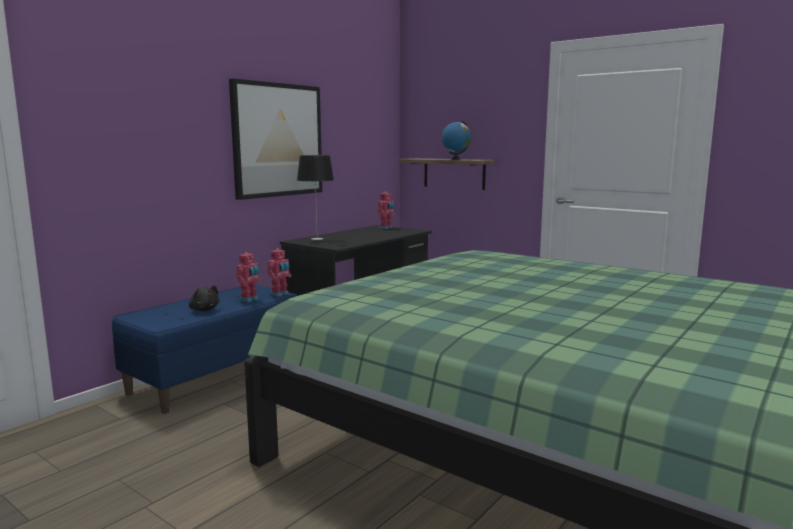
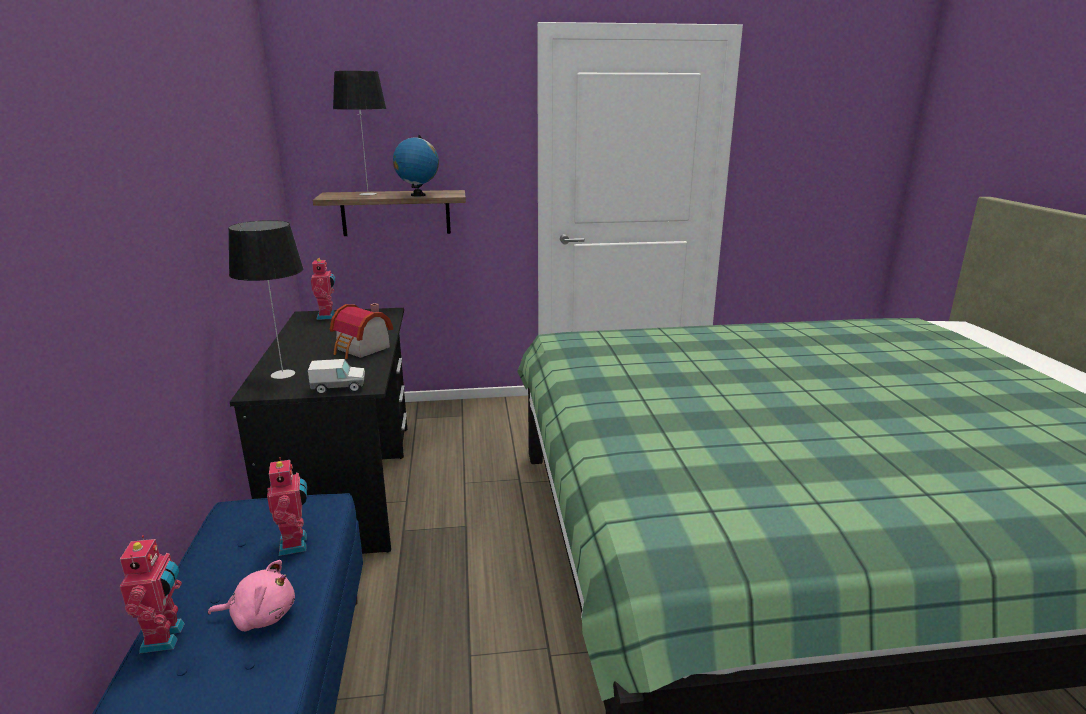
camera: 45 degrees left, 10 degrees up
(204, 310) = (260, 616): black plush toy -> pink plush toy
(277, 140) = (184, 206): picture -> none
(280, 294) = (323, 505): toy robot -> toy robot (166, 637)
(325, 245) = (339, 387): none -> toy truck
(368, 238) = (361, 349): none -> toy house
(434, 158) = (368, 194): none -> table lamp

